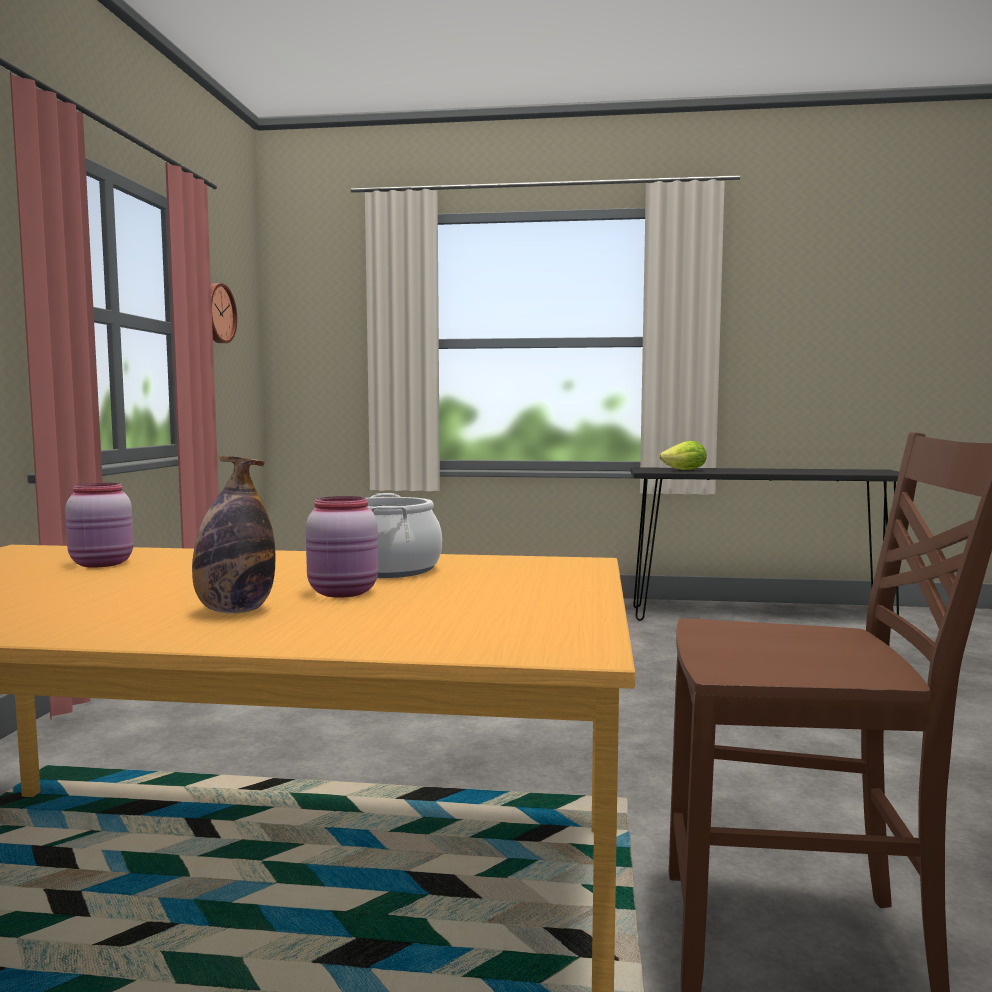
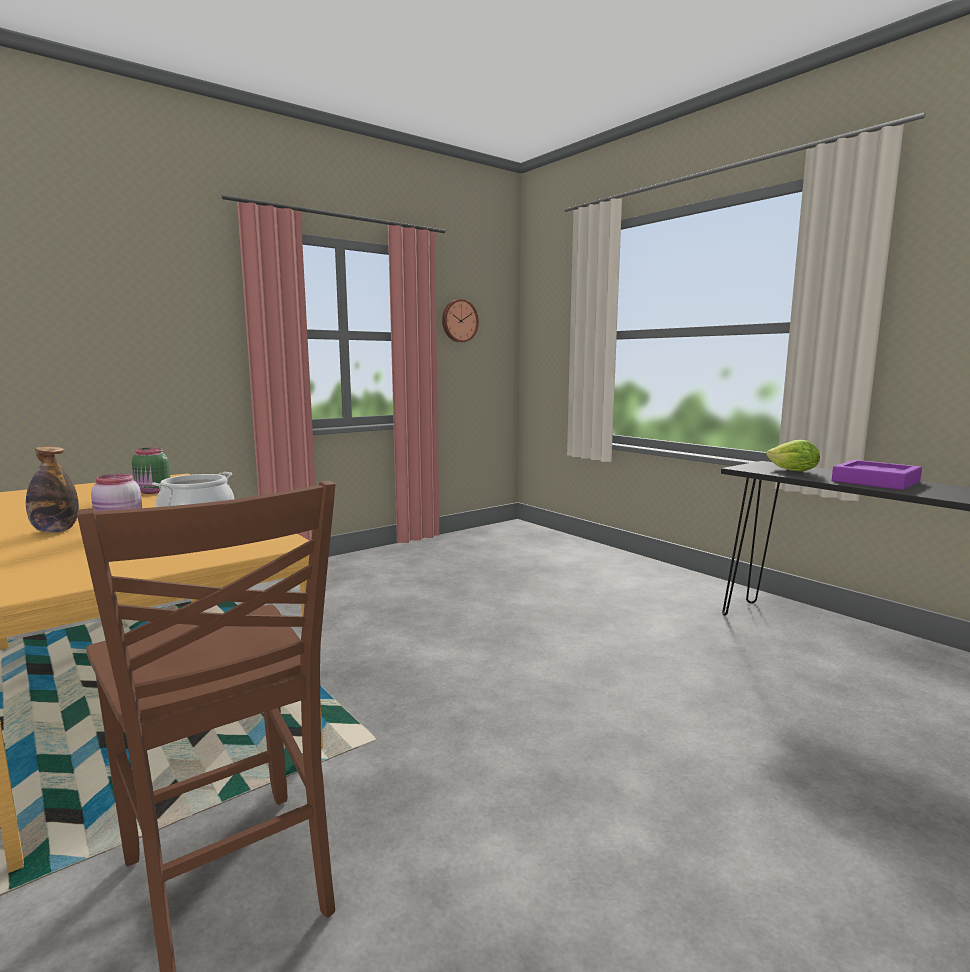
camera: 45 degrees right, 5 degrees up
(103, 564) = (153, 492): pink jar -> green jar
(753, 470) = (875, 481): none -> purple tray

